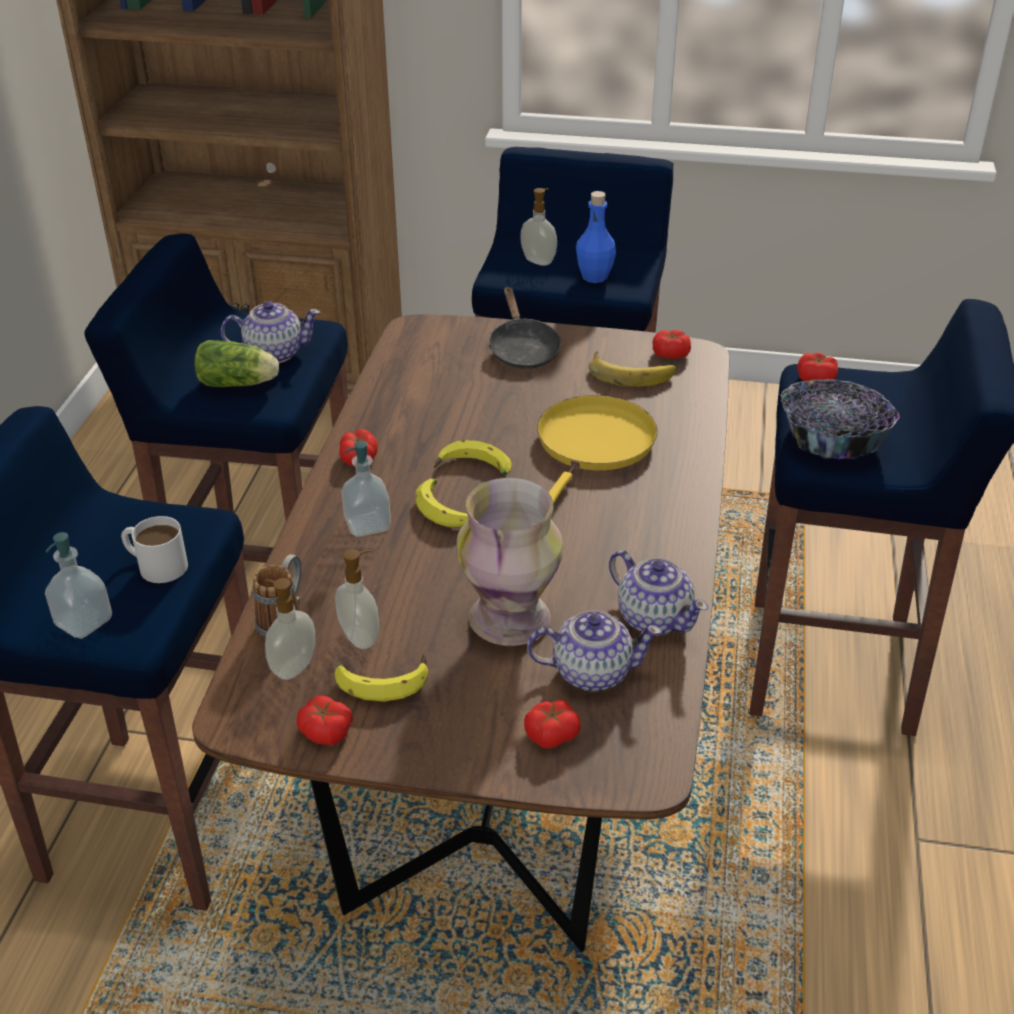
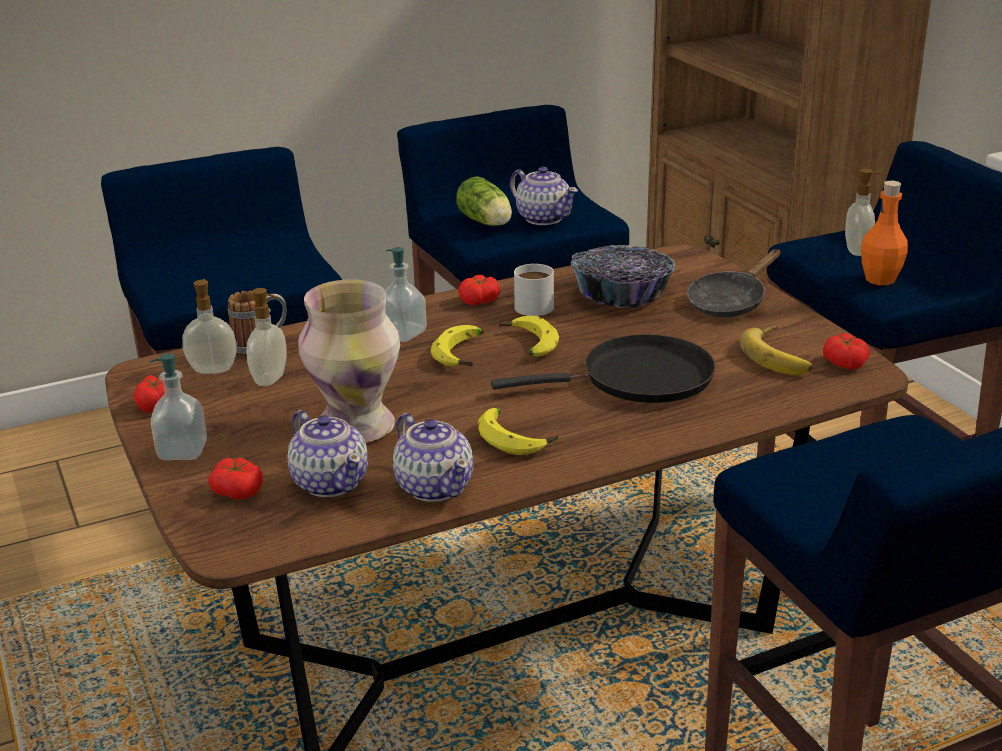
camera: 55 degrees right, 10 degrees down
(84, 622) = (169, 282): soap dispenser -> soap dispenser (182, 451)
(155, 564) = (250, 278): white mug -> white mug (532, 304)
(383, 680) = (232, 405): banana -> banana (516, 438)
(593, 446) = (638, 379): yellow frying pan -> black frying pan
(594, 277) = (880, 279): blue bottle -> orange bottle
(654, 617) = (434, 486): teapot -> teapot turned 45 degrees counterclockwise
(815, 378) = (911, 432): tomato -> none
(832, 438) = (817, 473): bowl -> bowl (622, 295)

